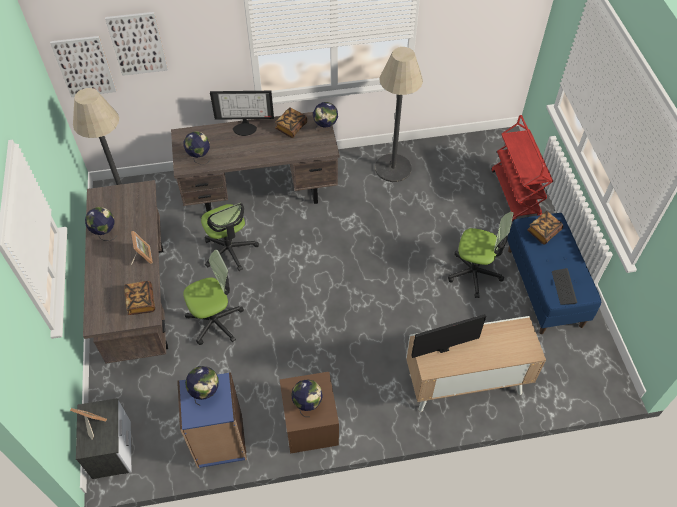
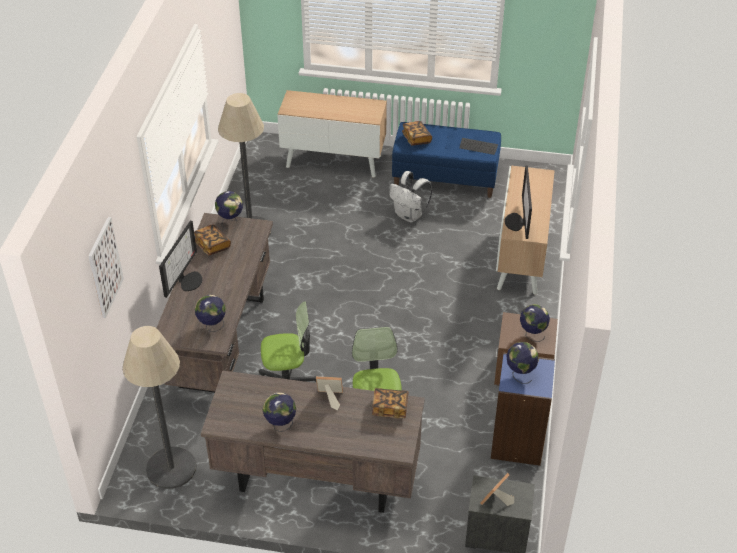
camera: 70 degrees left, 10 degrees down
(84, 66) = (85, 336): picture -> none
(474, 273) = (409, 215): office chair -> white backpack
(515, 194) = (334, 160): red cart -> cabinet

